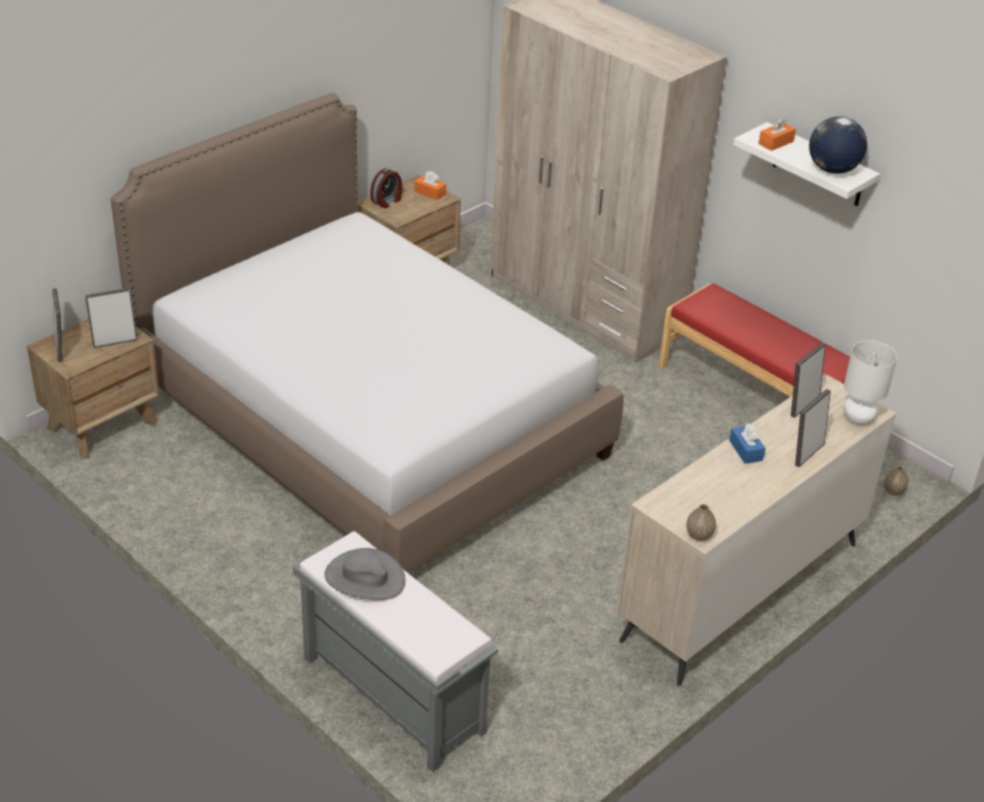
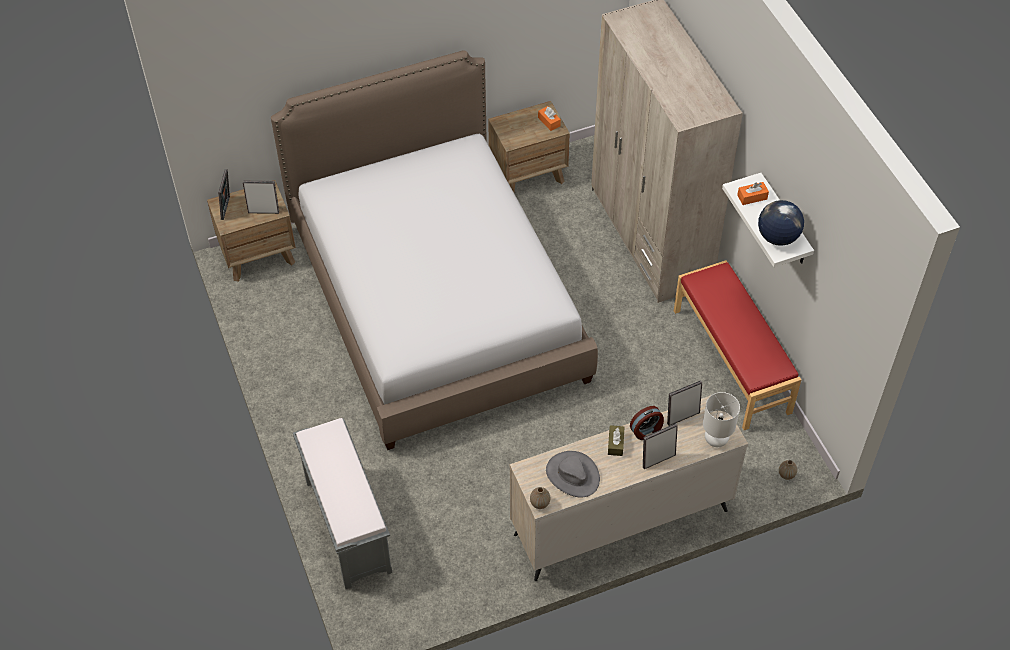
camera: 25 degrees right, 15 degrees up
(364, 578) = (329, 457): grey hat -> grey hat (572, 475)
(387, 201) = (512, 123): alarm clock -> alarm clock (646, 430)
(745, 450) = (615, 443): blue tissue box -> brown tissue box

